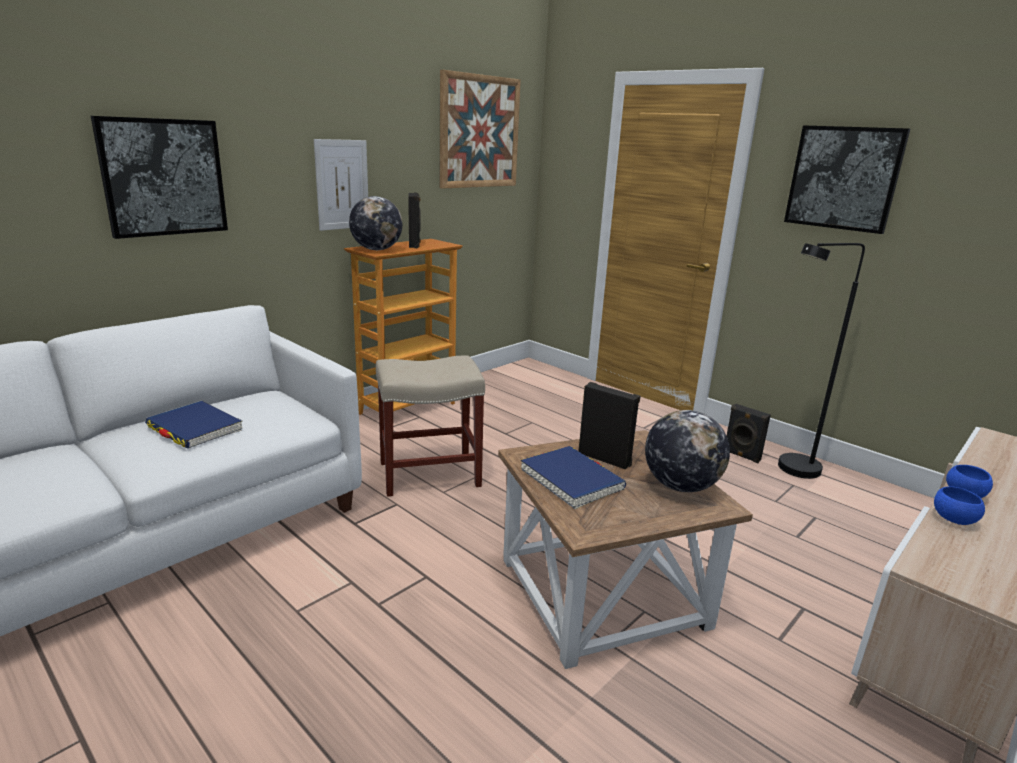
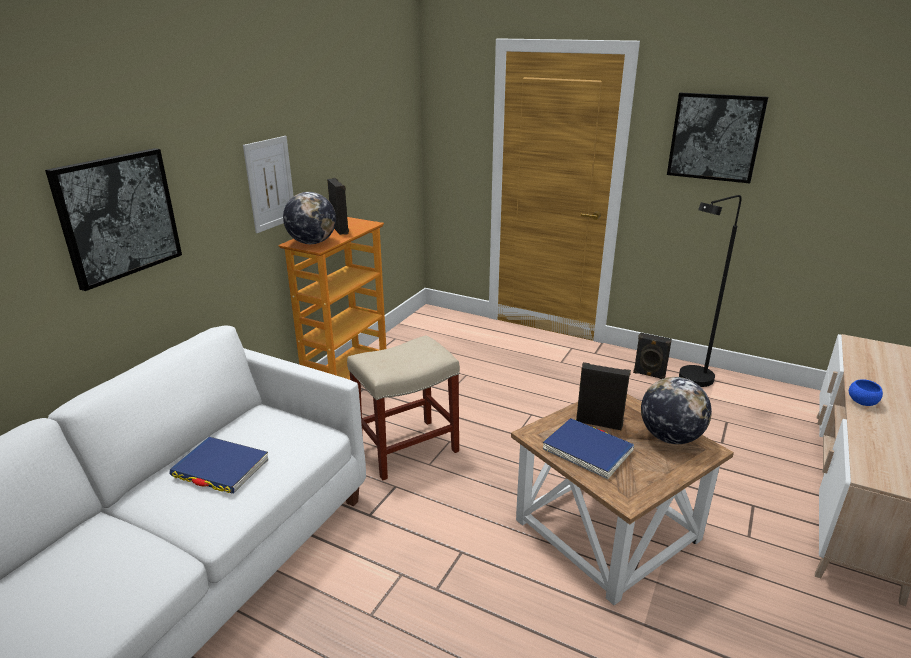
camera: 15 degrees left, 5 degrees up
(479, 132) = (374, 105): picture -> none
(953, 520) = (866, 427): blue bowl -> none

